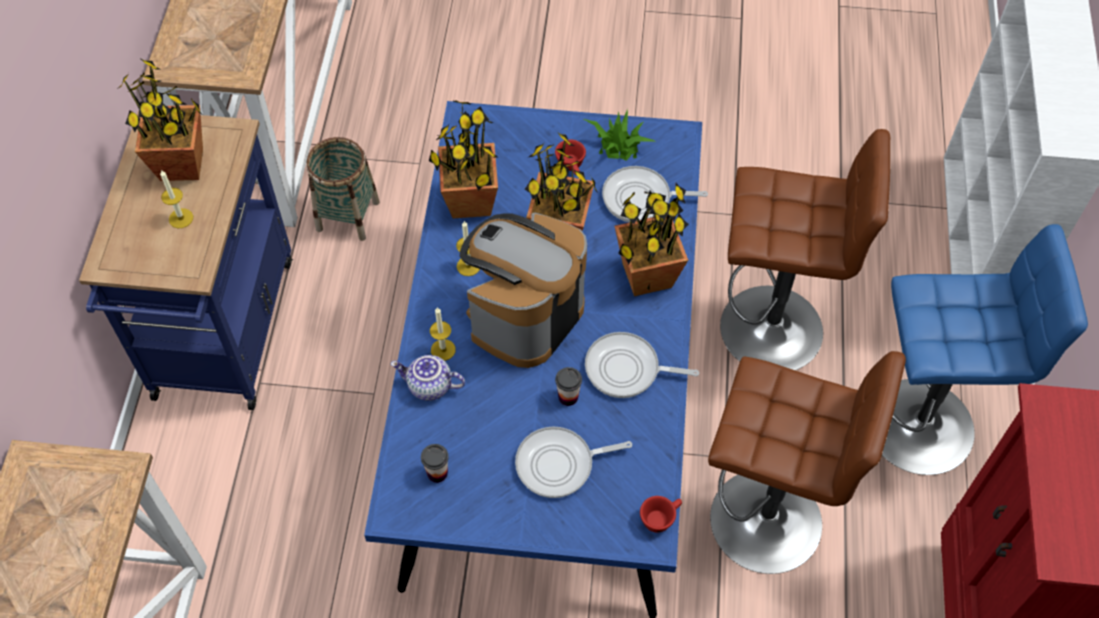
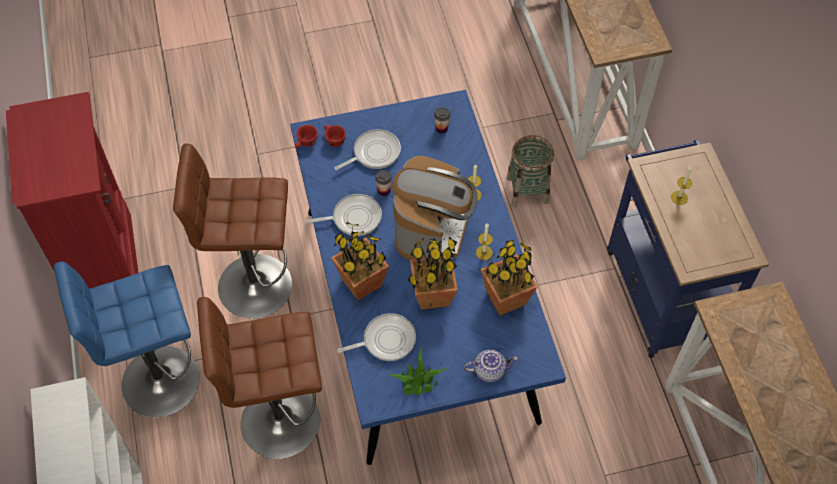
camera: 160 degrees right, 0 degrees up
(182, 165) = (706, 233): potted plant -> none
(347, 215) = (632, 409): basket -> basket (527, 190)
(429, 387) = (470, 171): teapot -> teapot (489, 370)
(572, 166) = (446, 350): red cup -> red cup (333, 140)

